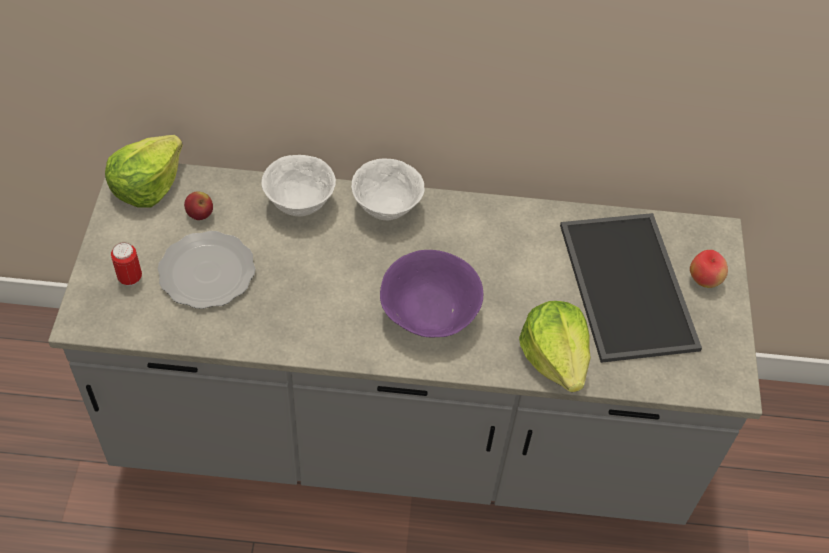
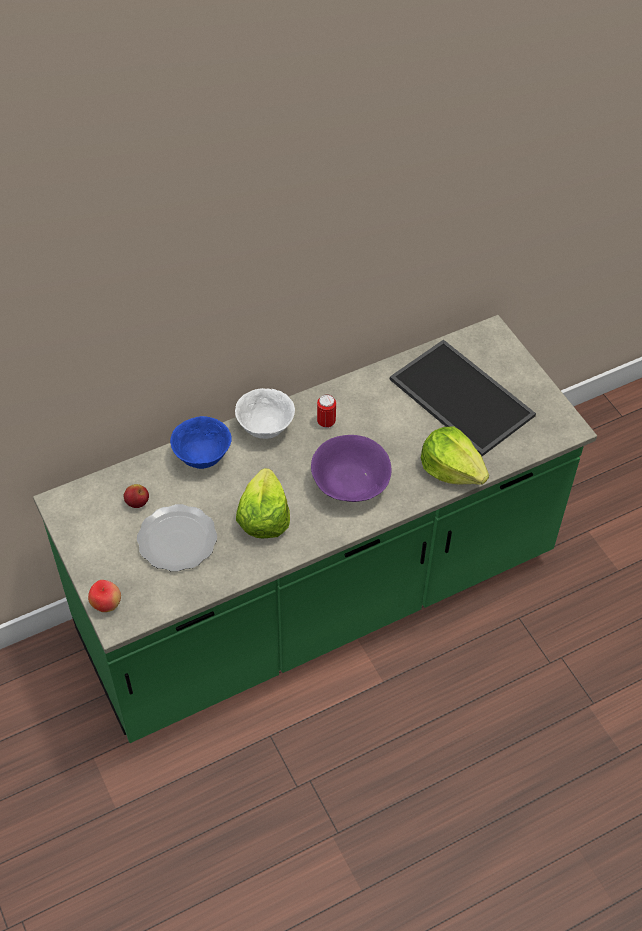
camera: 30 degrees left, 0 degrees up
(130, 278) = (125, 574): can -> can (326, 422)
(147, 185) = (79, 502): lettuce -> lettuce (263, 518)
(299, 204) = (202, 457): white bowl -> blue bowl
(402, 433) = (318, 598): grey counter -> green counter
(703, 280) = (505, 368): apple -> apple (106, 605)

